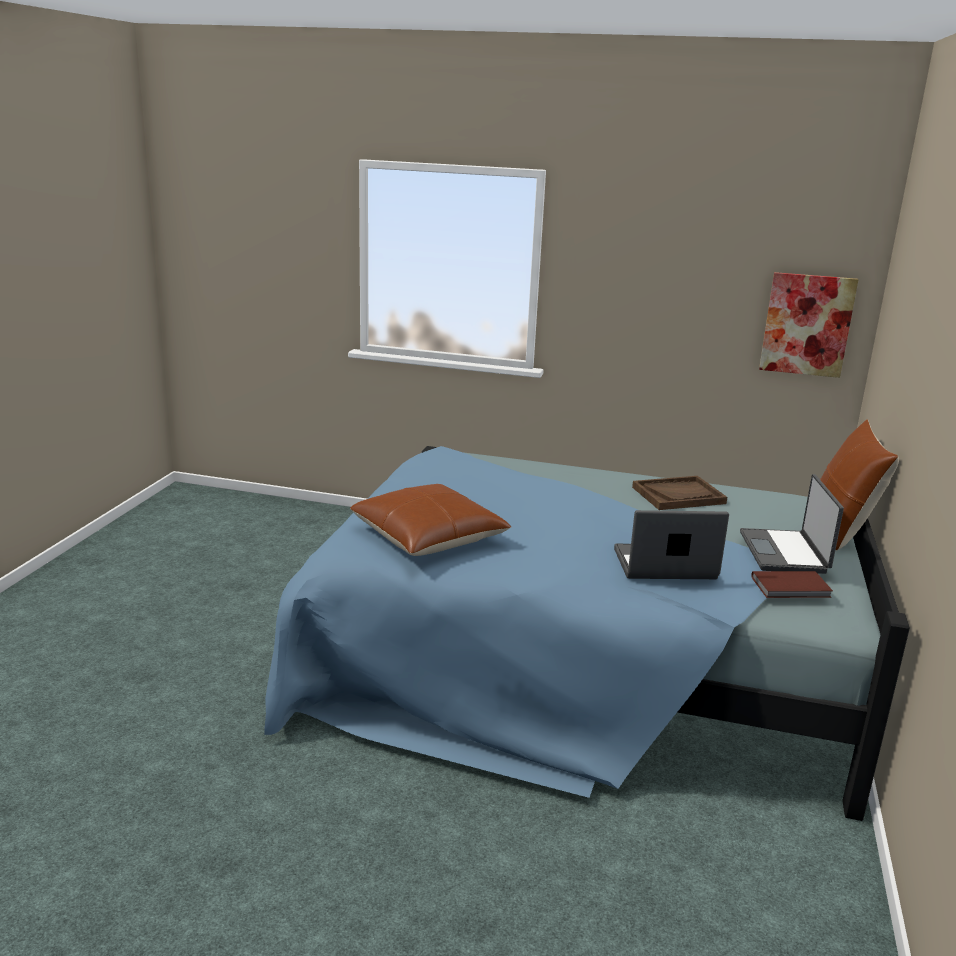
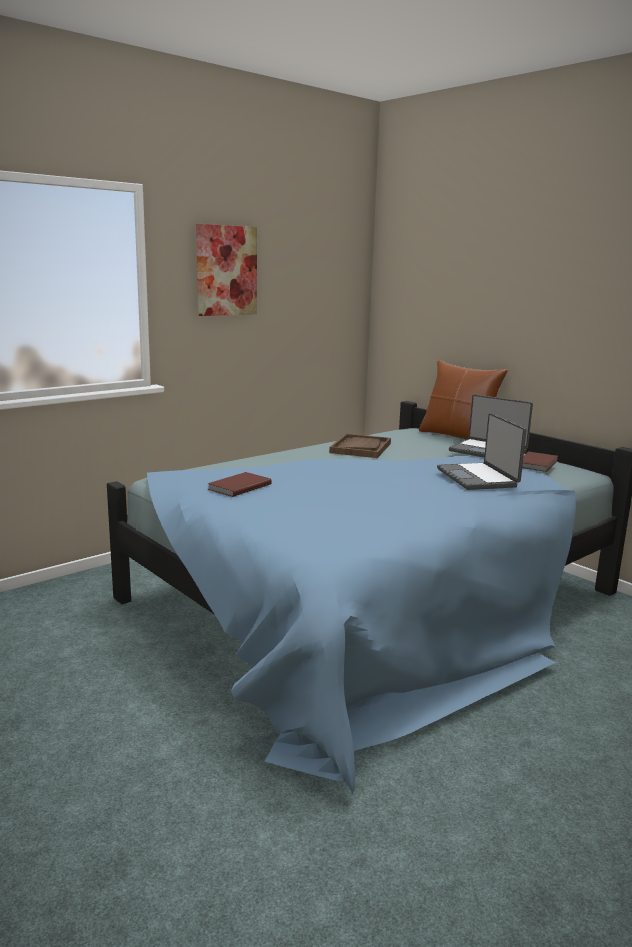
camera: 55 degrees left, 5 degrees down
(428, 536) = (341, 522): brown pillow -> none
(454, 481) = (238, 487): none -> brown book
(665, 565) = (478, 478): laptop -> laptop turned 45 degrees counterclockwise
(807, 324) = (336, 310): picture -> picture (226, 270)

